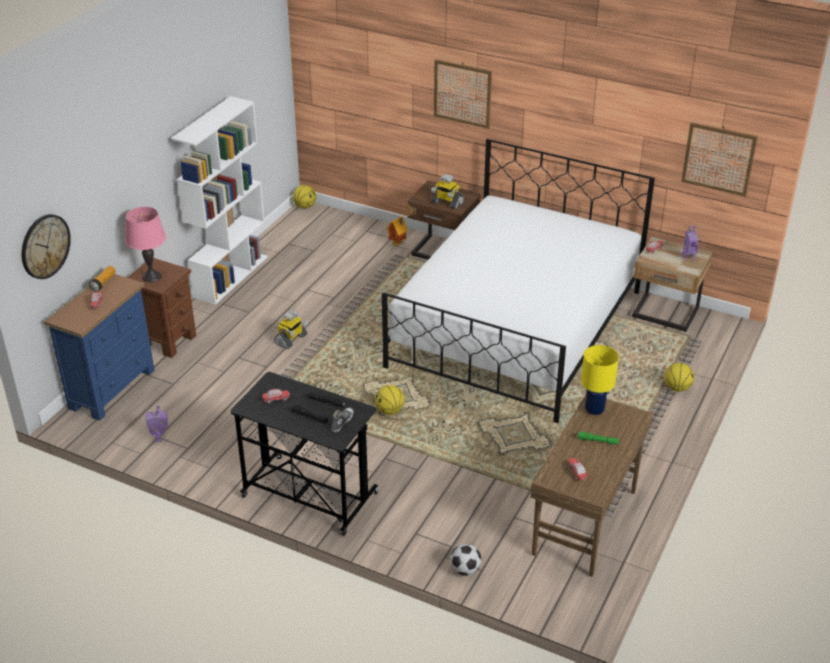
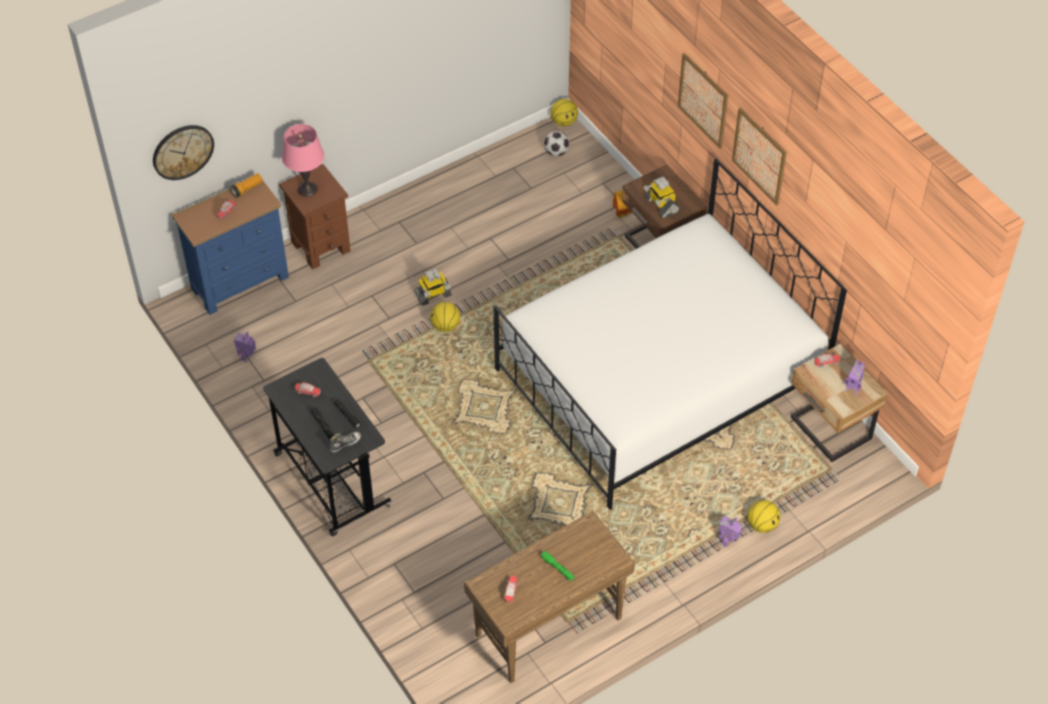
camera: 30 degrees right, 15 degrees up
(231, 276) = (428, 189): white bookcase -> none
(389, 411) = (465, 422): basketball -> basketball (445, 326)
(465, 570) = (409, 621): football -> football (556, 152)
(594, 410) = (582, 533): yellow table lamp -> none
(663, 408) = (728, 542): none -> toy robot
(719, 158) = (903, 306): picture -> picture (759, 155)

